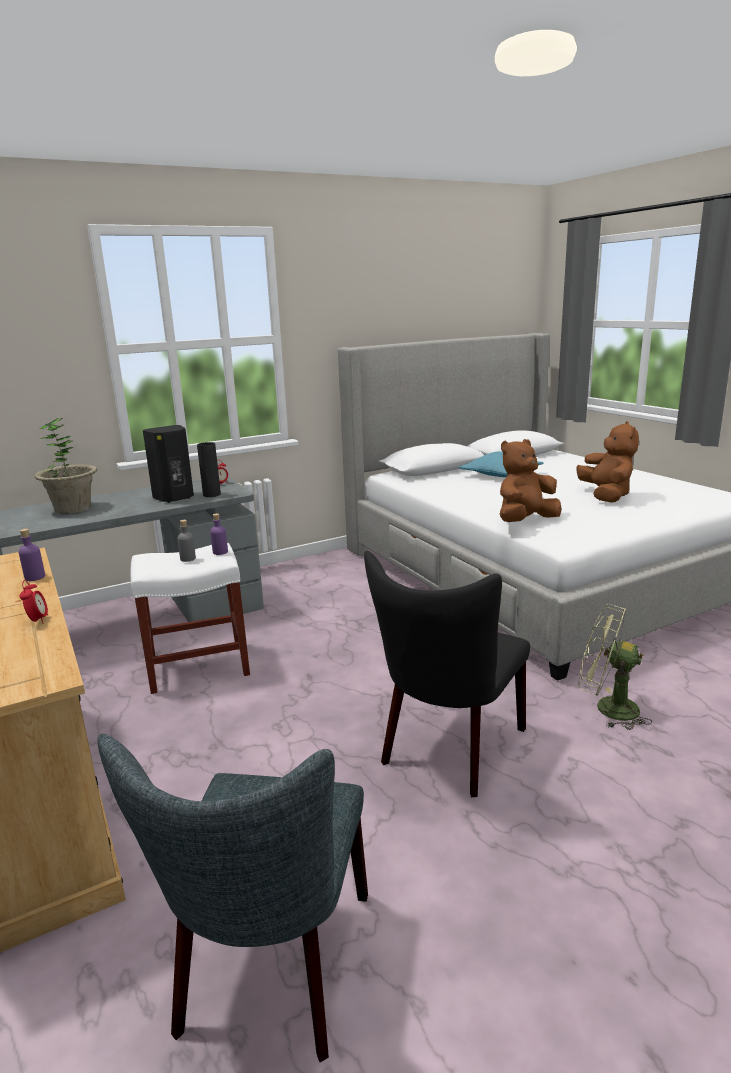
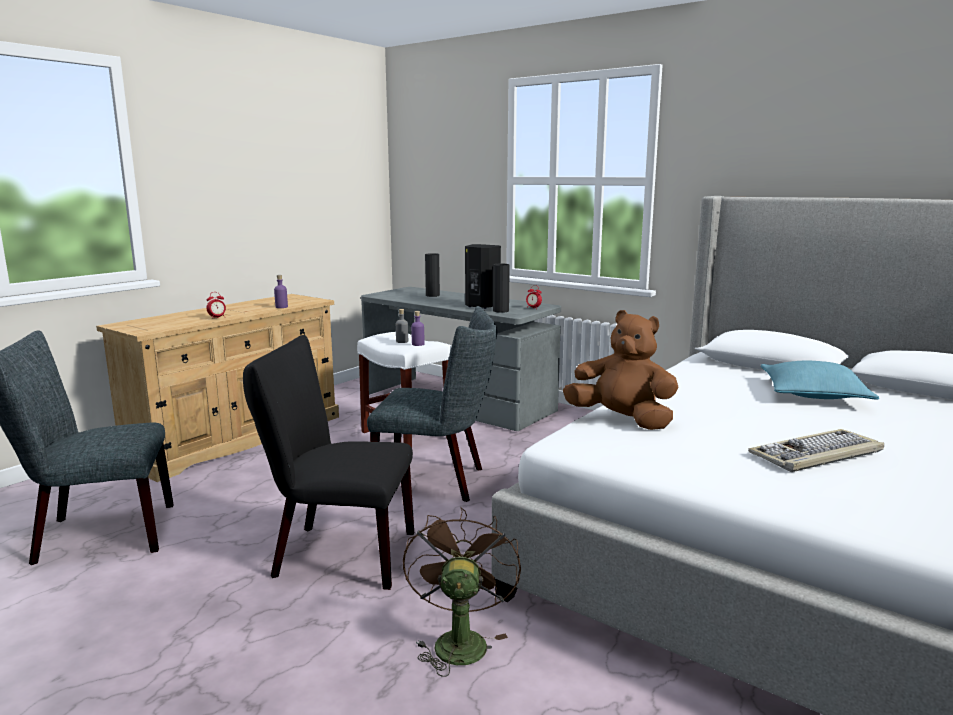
camera: 65 degrees right, 5 degrees down
(73, 508) = (432, 295): potted plant -> black vase
(333, 670) = (437, 481): none -> grey chair
(606, 495) = (817, 454): brown plush toy -> keyboard
(607, 708) = (459, 640): green fan -> brown fan

